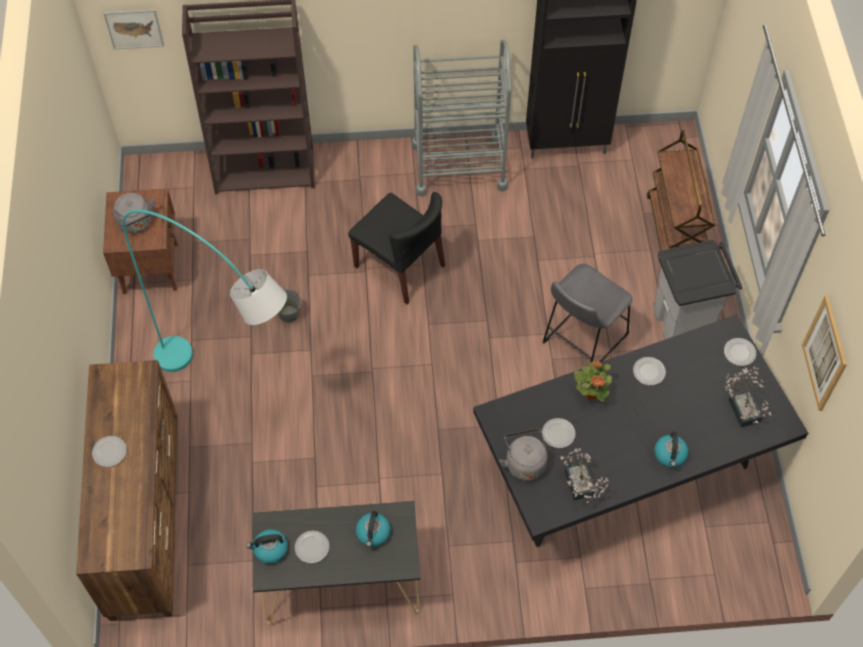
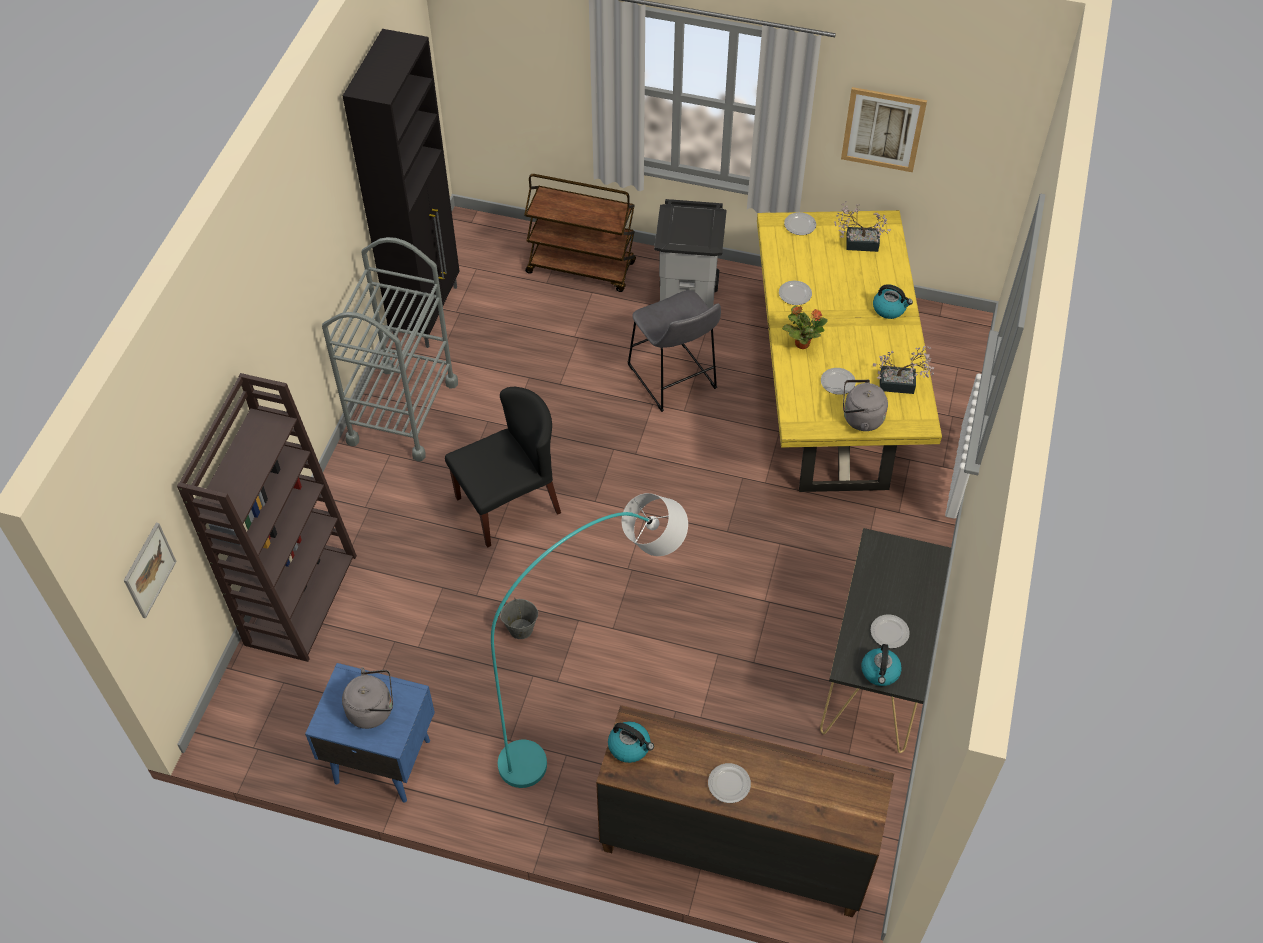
camera: 70 degrees left, 5 degrees down
(151, 267) = (381, 760): brown nightstand -> blue nightstand
(373, 533) = (890, 573): kettle -> kettle (630, 746)
(625, 470) = (830, 394): black dining table -> yellow dining table

